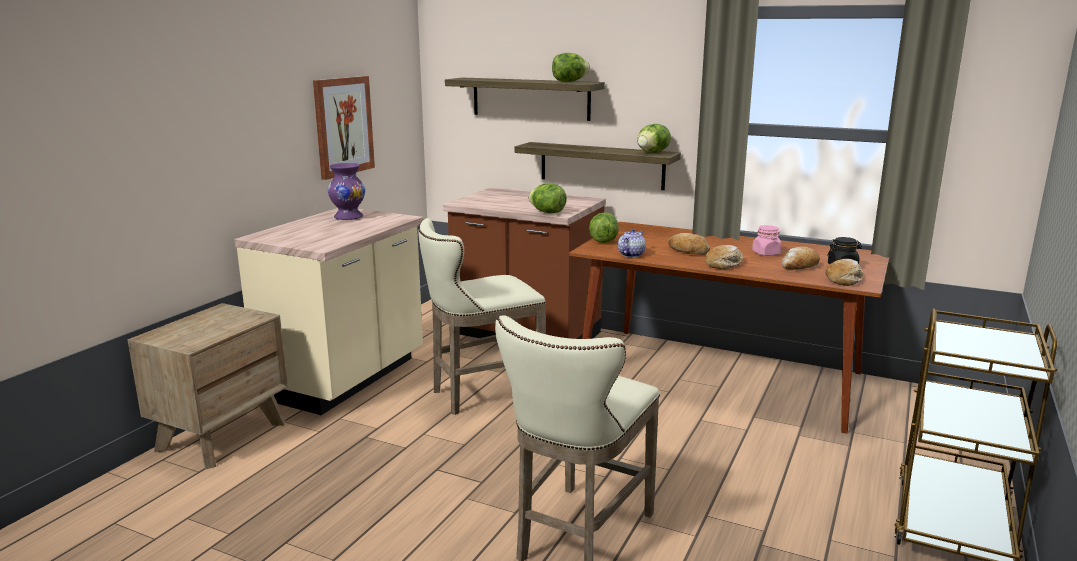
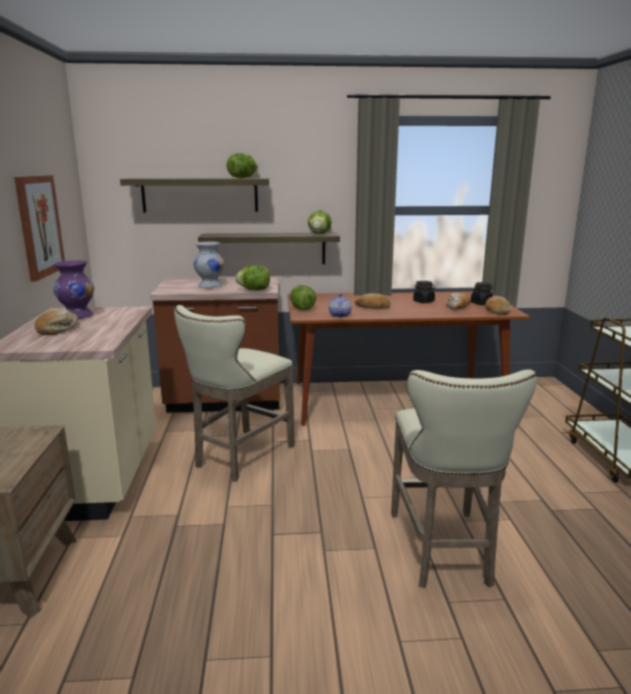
camera: 30 degrees left, 0 degrees up
(512, 202) = (210, 286): none -> white vase
(724, 264) = (411, 312): bread -> bread (58, 329)
(766, 253) = (423, 302): pink jar -> black jar

